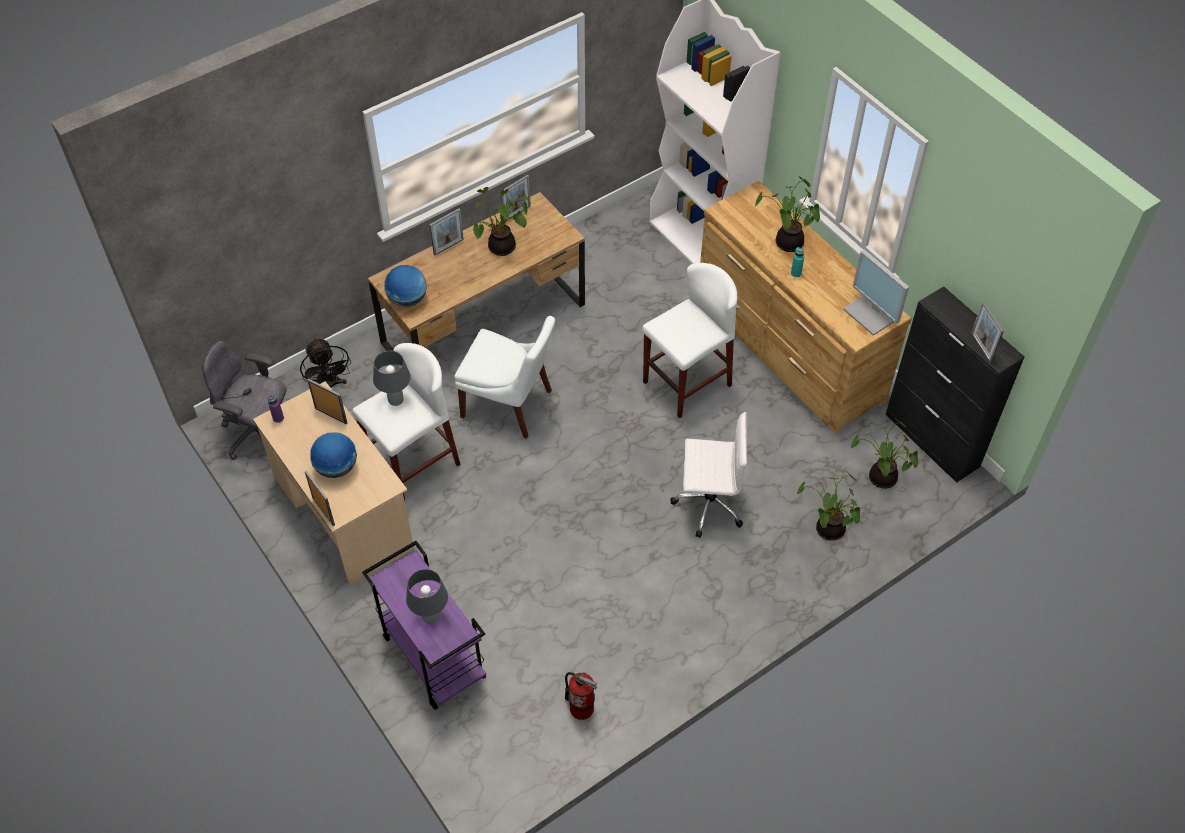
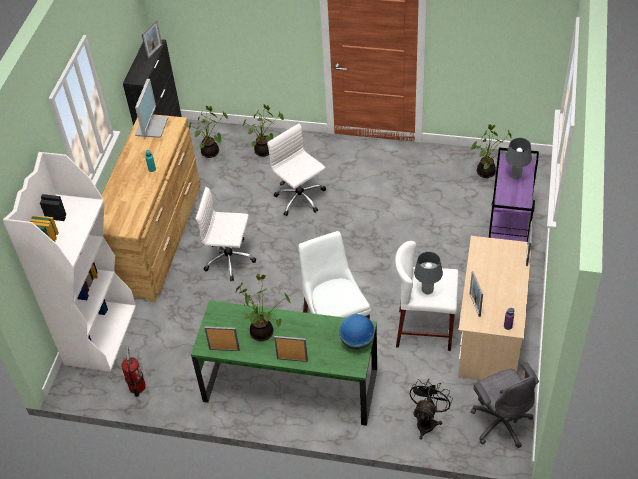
camera: 130 degrees left, 5 degrees down
(337, 467) = (498, 272): globe -> none
(484, 324) = (290, 385): brown desk -> green desk
(581, 708) = (460, 165): fire extinguisher -> fire extinguisher (137, 387)
(687, 383) = (230, 259): white stool -> white office chair
(786, 243) = (130, 187): potted plant -> potted plant (487, 173)

